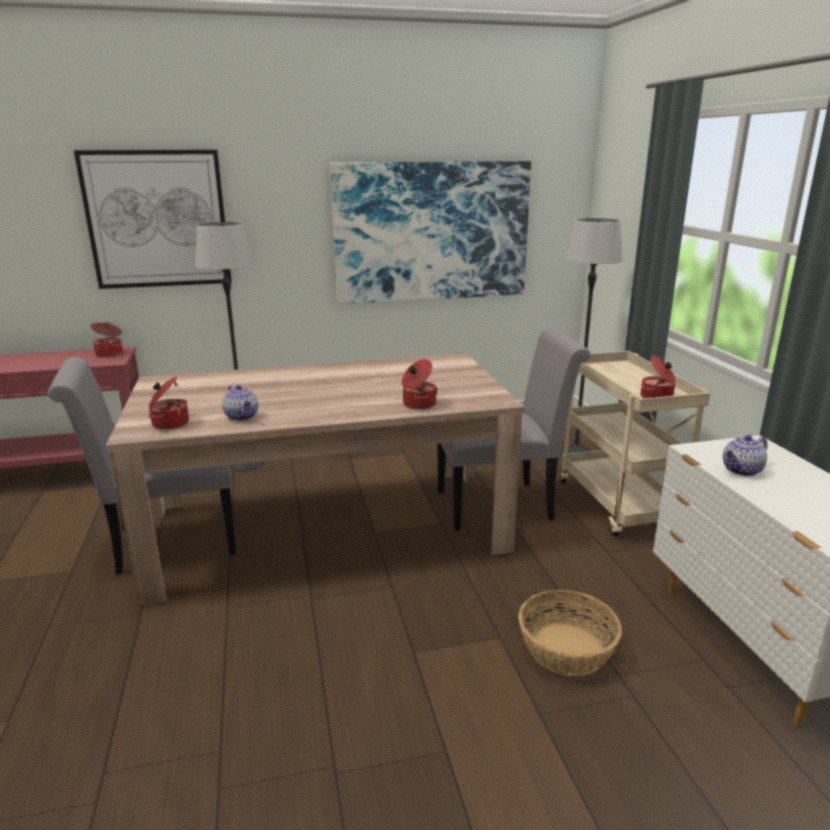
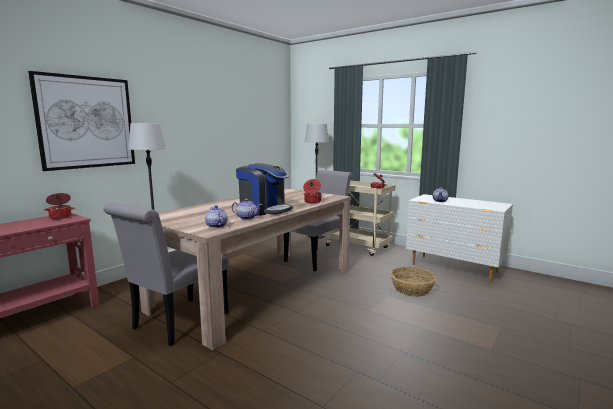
camera: 40 degrees left, 10 degrees down
(169, 423) = (216, 226): cooking pot -> teapot
(303, 405) = (264, 210): none -> coffee machine
(432, 232) = (233, 133): picture -> none

